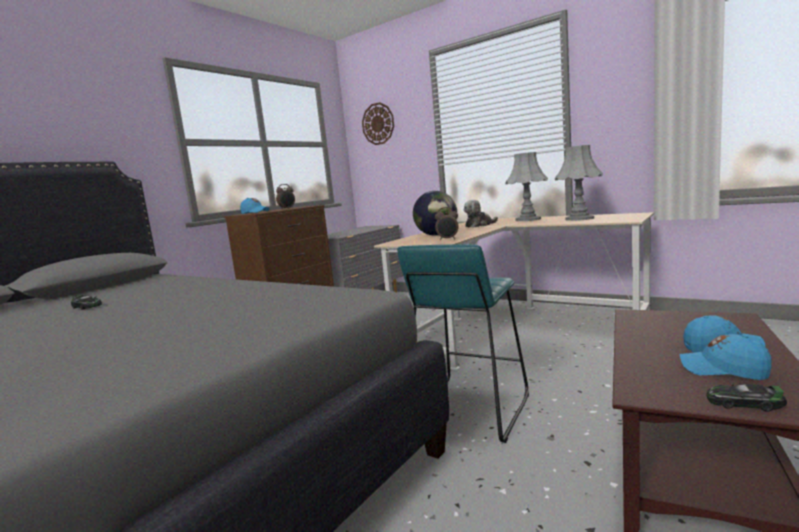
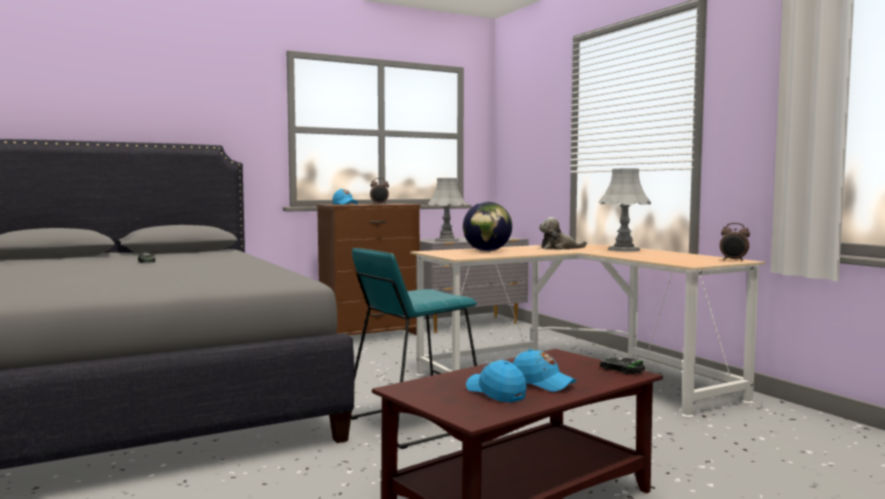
camera: 25 degrees right, 5 degrees down
(378, 124) = (522, 116): wall clock -> none
(448, 239) = (476, 255): alarm clock -> alarm clock (733, 260)
(579, 219) = (664, 256): grey table lamp -> grey table lamp (446, 241)
(744, 403) = (448, 406): toy car -> toy car (622, 370)

